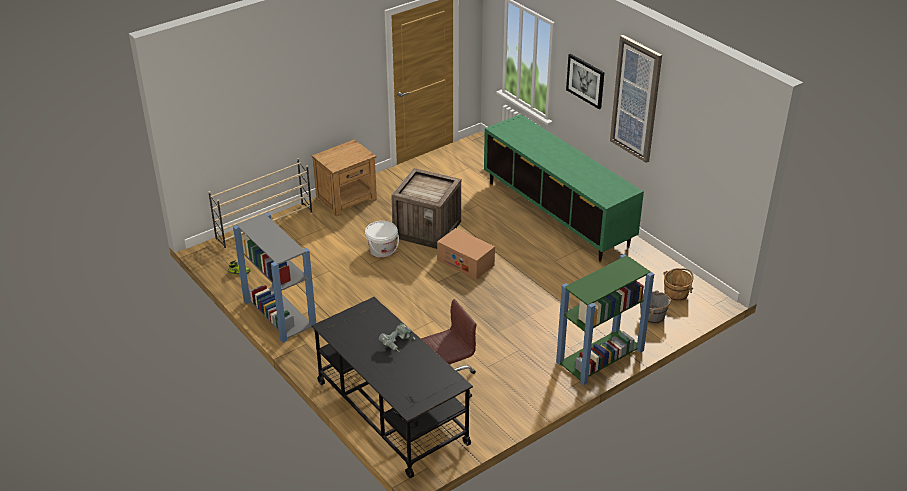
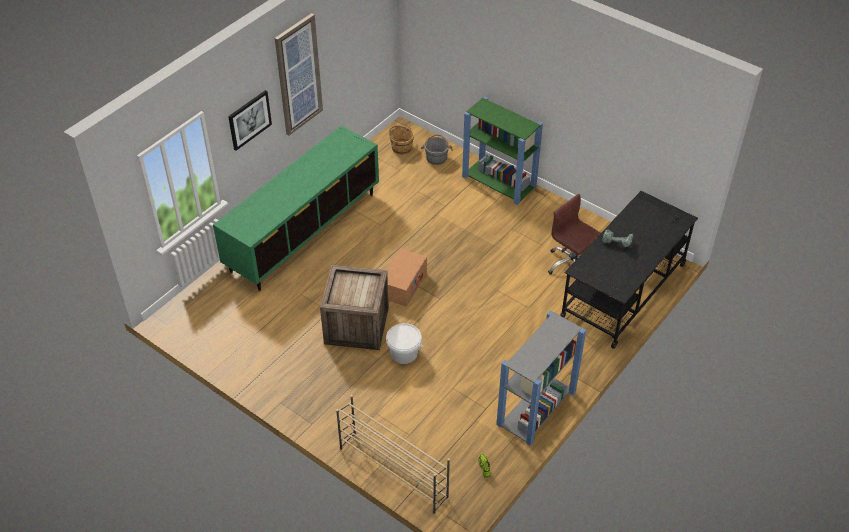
camera: 105 degrees left, 10 degrees up
(347, 199) = (317, 409): brown nightstand -> none

